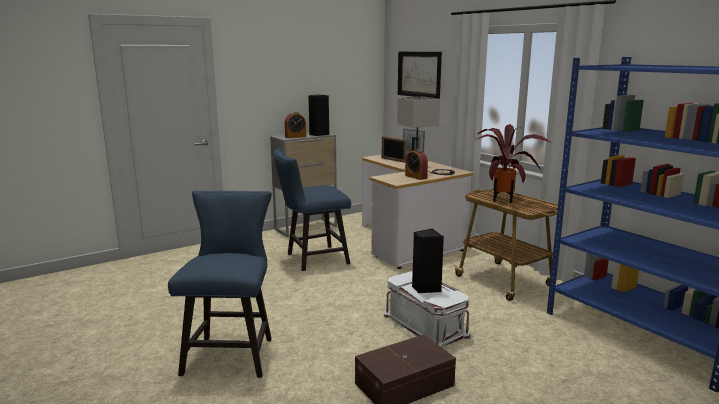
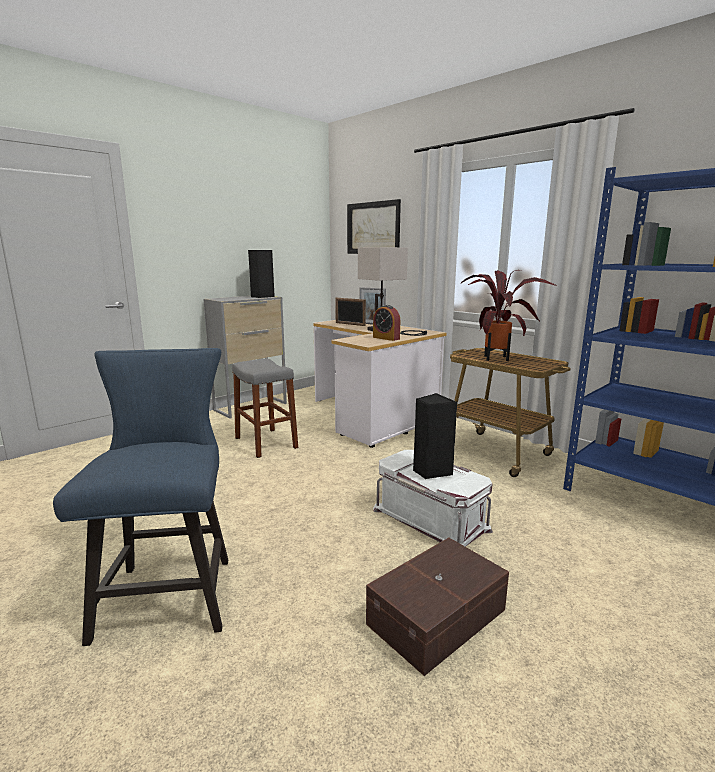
camera: 10 degrees left, 0 degrees up
(295, 137) = (235, 299): alarm clock -> none
(312, 259) = (266, 443): blue chair -> grey stool

